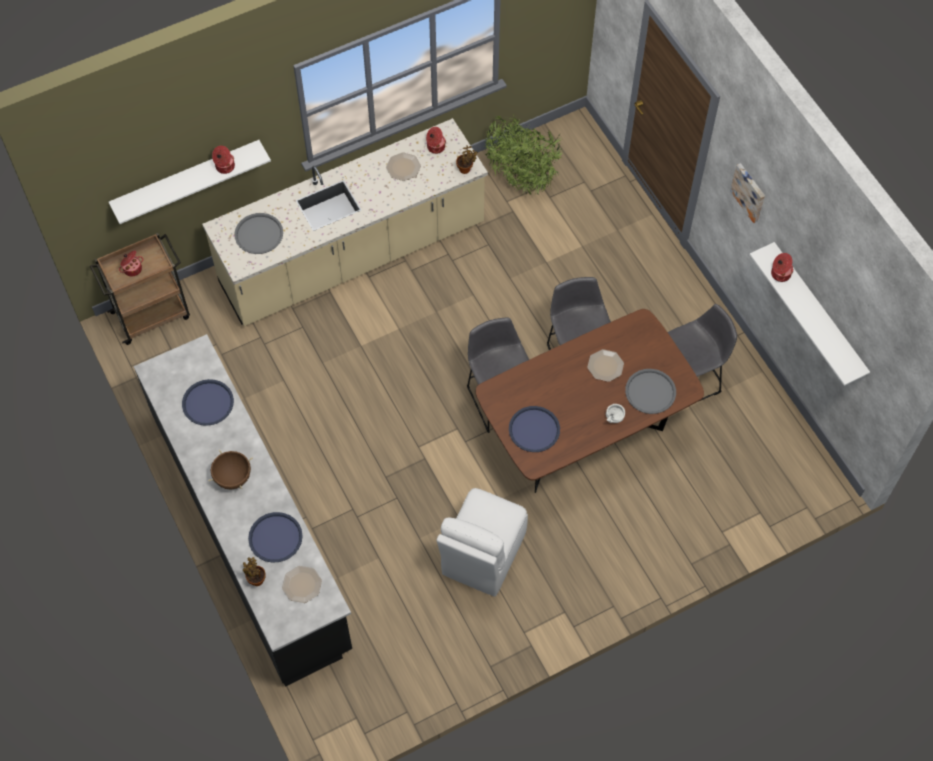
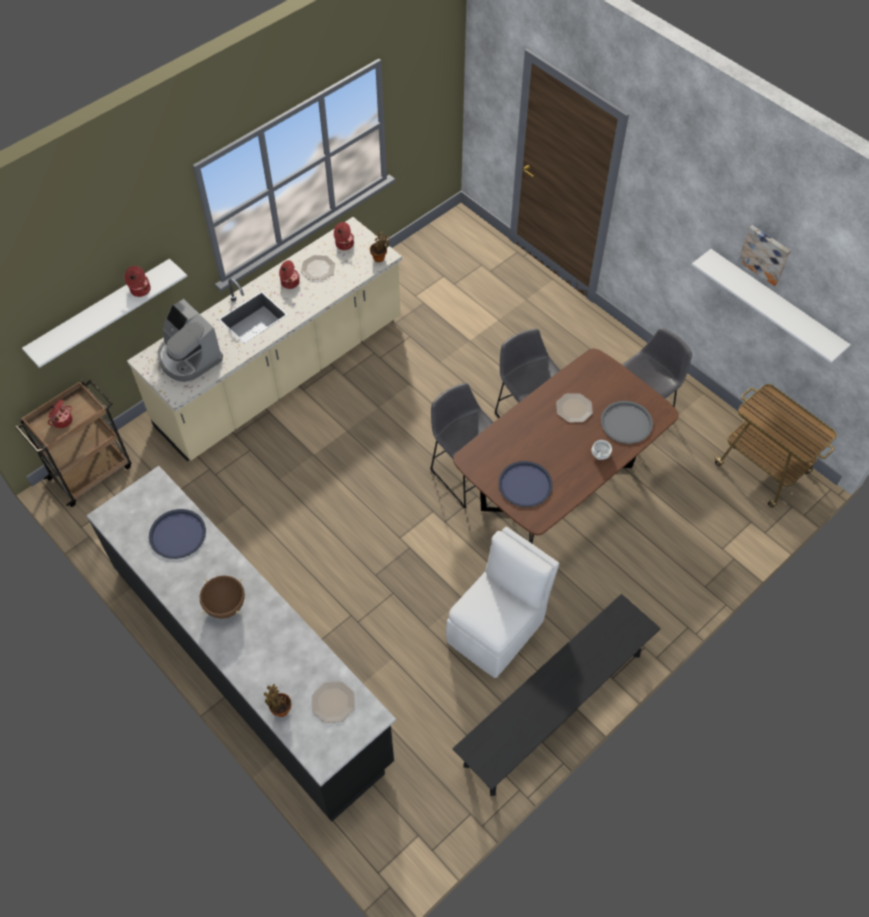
camera: 15 degrees left, 5 degrees down
(259, 234) = (189, 358): grey tray -> coffee machine
(275, 537) = (289, 658): blue tray -> none
(482, 555) = (497, 629): white chair -> white chair turned 150 degrees counterclockwise
(510, 640) = (554, 708): none -> black bench
(521, 180) = (422, 275): potted plant -> none
(749, 192) = (674, 206): picture -> picture (765, 254)
(780, 274) = (728, 275): cooking pot -> cooking pot (289, 282)
(793, 464) = (763, 470): none -> cart

